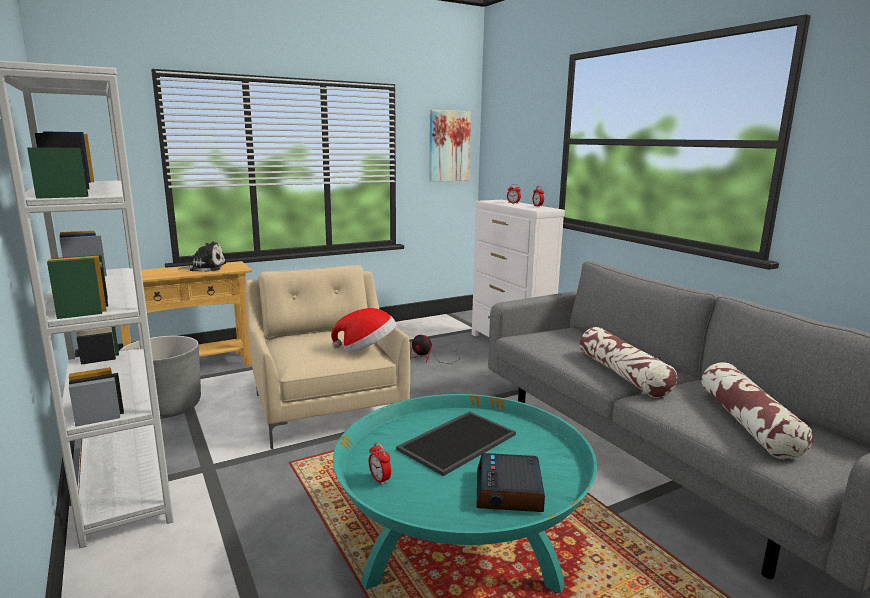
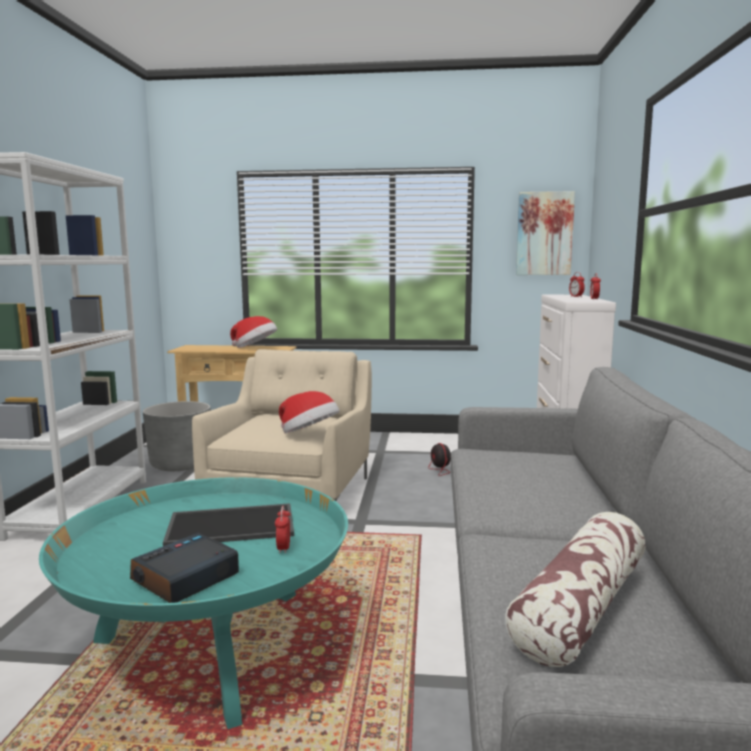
camera: 35 degrees right, 5 degrees down
(205, 268) = (255, 348): plush toy -> hat
(379, 479) = (115, 533): alarm clock -> alarm clock (283, 548)
(623, 374) = (522, 511): pillow -> none

